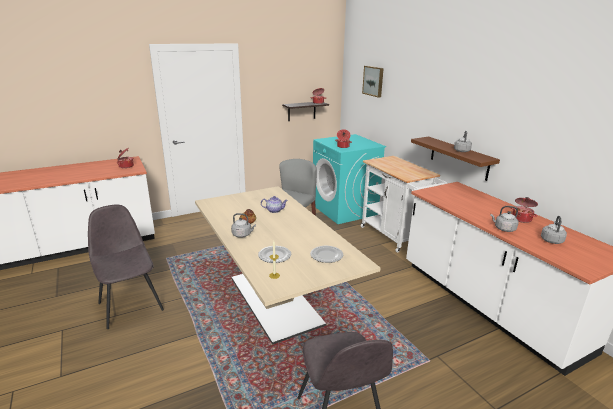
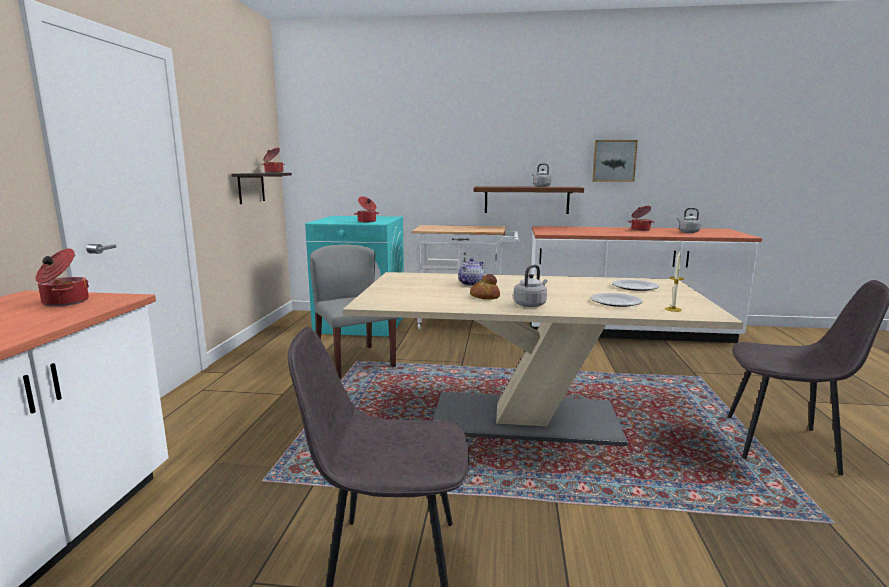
camera: 55 degrees left, 10 degrees down
(373, 81) = (358, 133): picture -> picture (614, 161)
(503, 229) = (656, 234): grey kettle -> none

